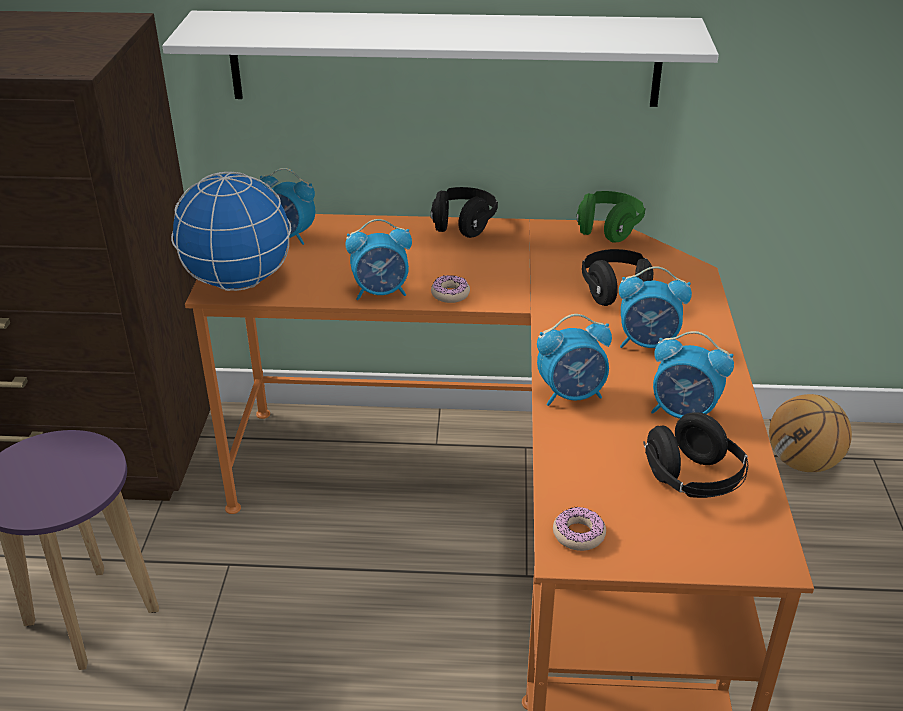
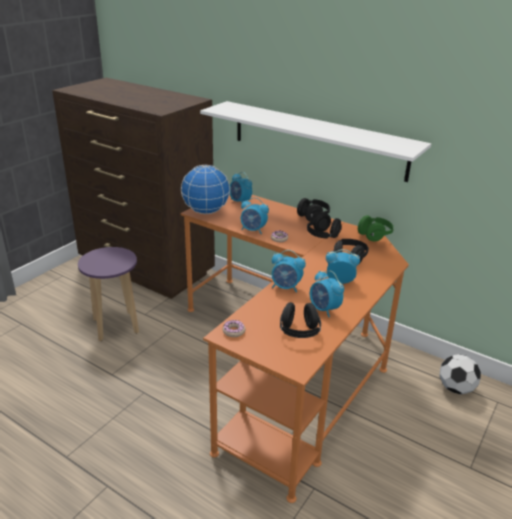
camera: 30 degrees right, 5 degrees down
(524, 261) = (323, 236): none -> black headphones
(648, 344) = (340, 281): alarm clock -> alarm clock turned 150 degrees clockwise
(802, 462) = (455, 388): basketball -> football

